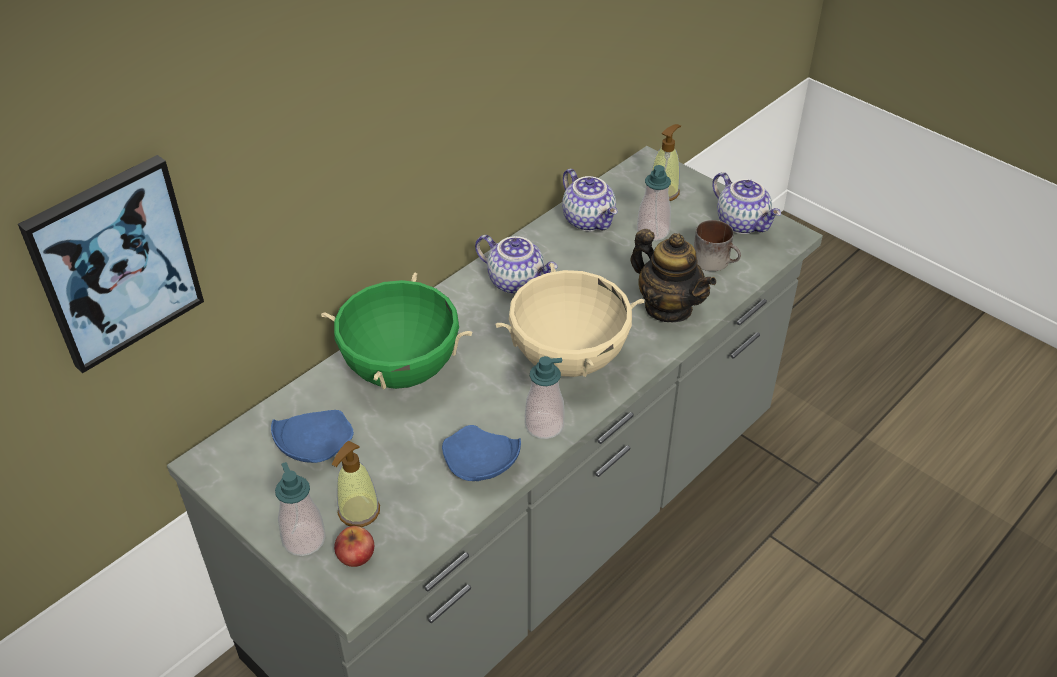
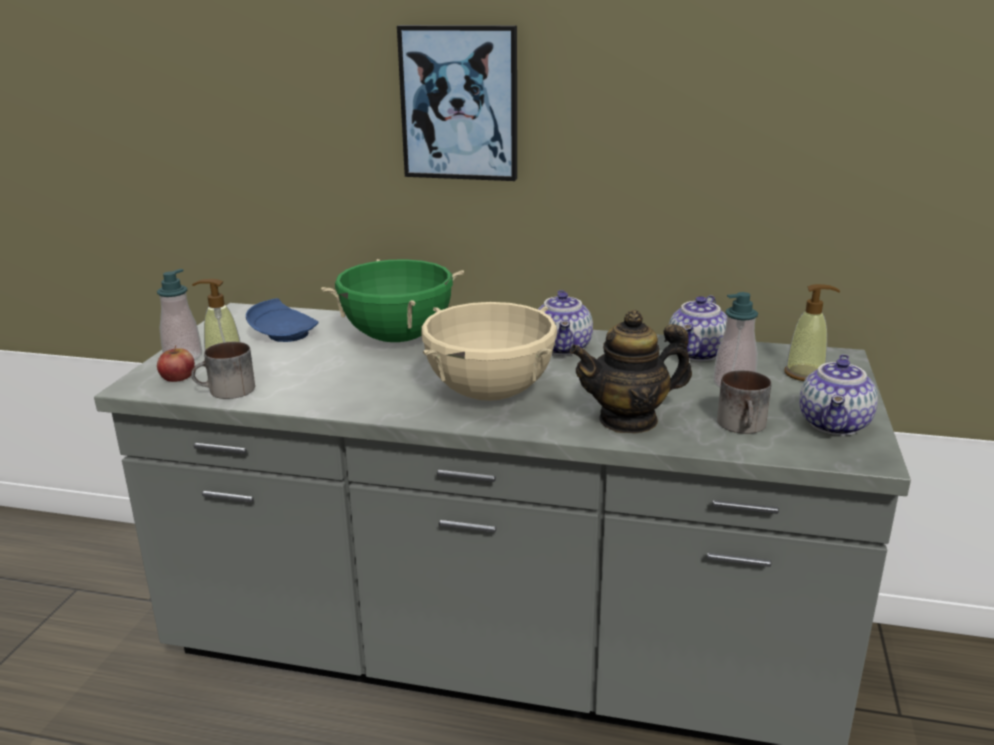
camera: 60 degrees right, 20 degrees down
(114, 262) = (224, 102): picture -> picture (460, 103)
(425, 525) = (226, 391): none -> mug
(480, 465) = (313, 394): blue plate -> none
(544, 425) = (388, 406): soap dispenser -> none
(668, 307) = (628, 420): teapot -> teapot turned 60 degrees clockwise

